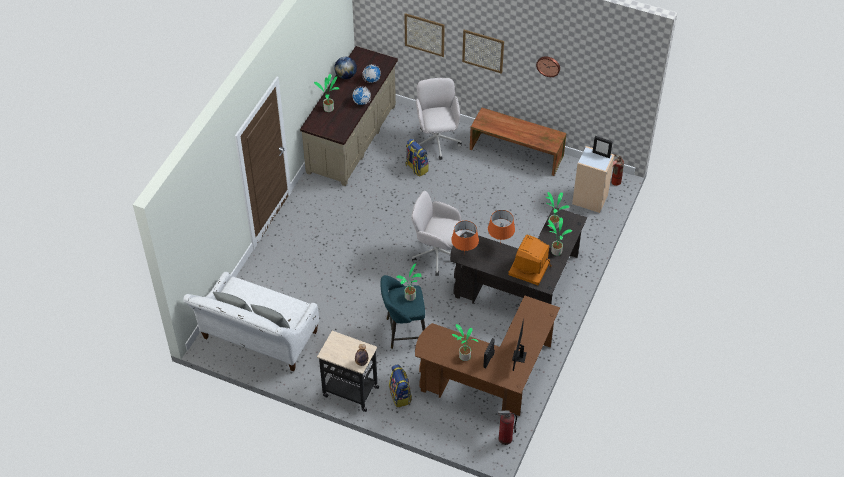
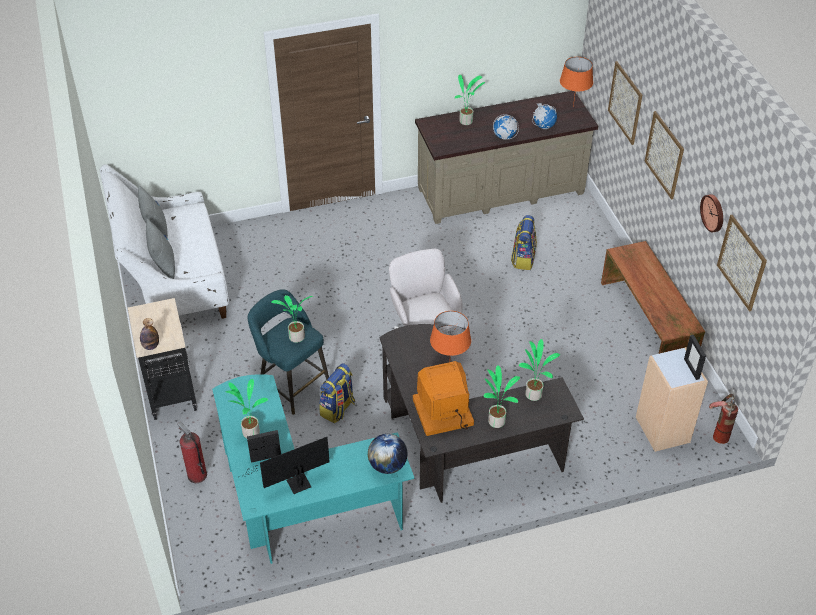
camera: 50 degrees right, 5 degrees down
(346, 76) = (525, 107): globe -> globe (387, 465)
(400, 395) = (202, 436): backpack -> backpack (338, 409)
(437, 142) = (577, 253): white office chair -> none
(464, 255) = (399, 344): orange table lamp -> orange table lamp (573, 106)
(491, 380) = (298, 504): brown desk -> turquoise desk
(505, 439) = (224, 570): fire extinguisher -> fire extinguisher (197, 475)
(587, 81) = (742, 261): none -> picture

